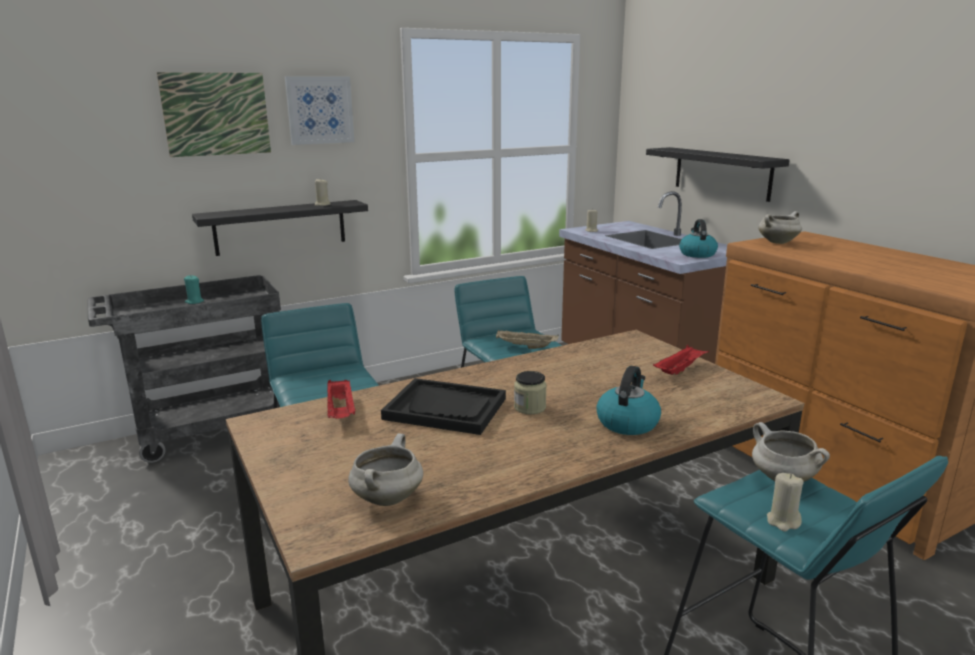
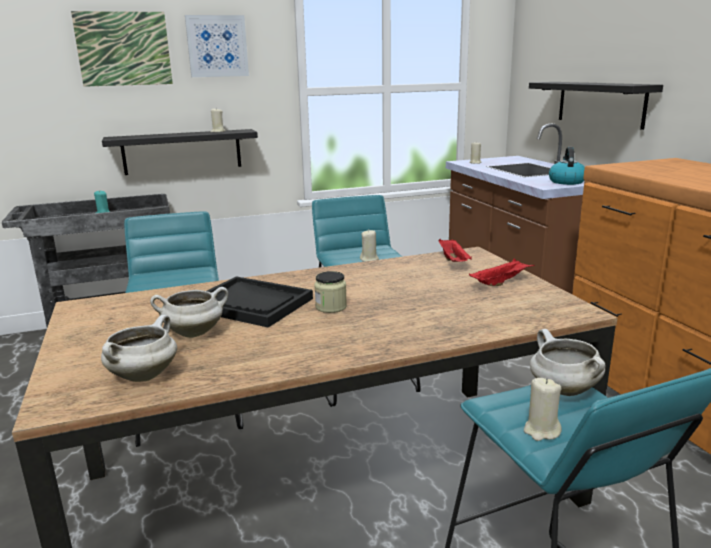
camera: 10 degrees right, 0 degrees up
(341, 412) = (157, 302): red tray -> red tray (453, 261)
(525, 347) = (369, 259): beige tray -> beige candle
(627, 422) = (418, 325): kettle -> none
(777, 242) = (638, 165): white cooking pot -> white cooking pot (195, 333)

